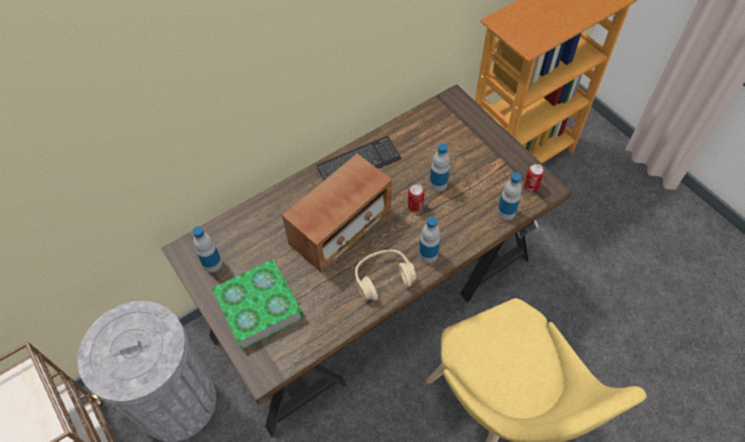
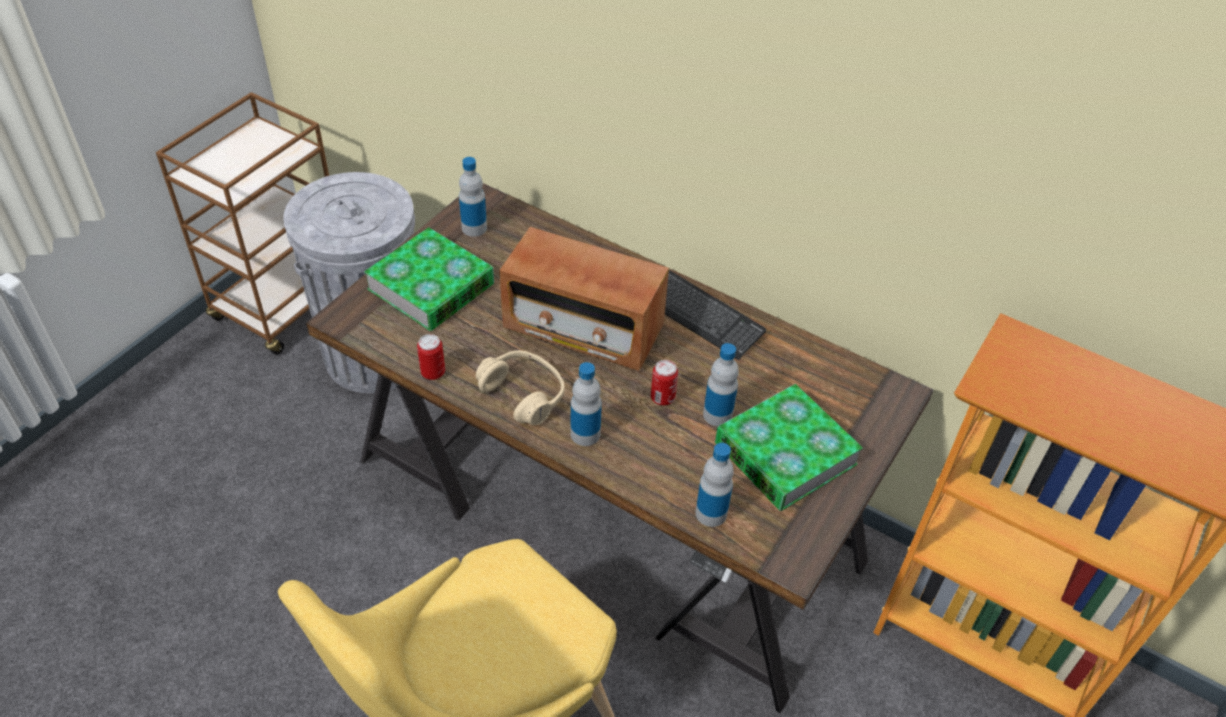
camera: 65 degrees right, 10 degrees down
(477, 163) = (785, 454): none -> book
(531, 186) = (783, 537): can -> can (433, 372)

